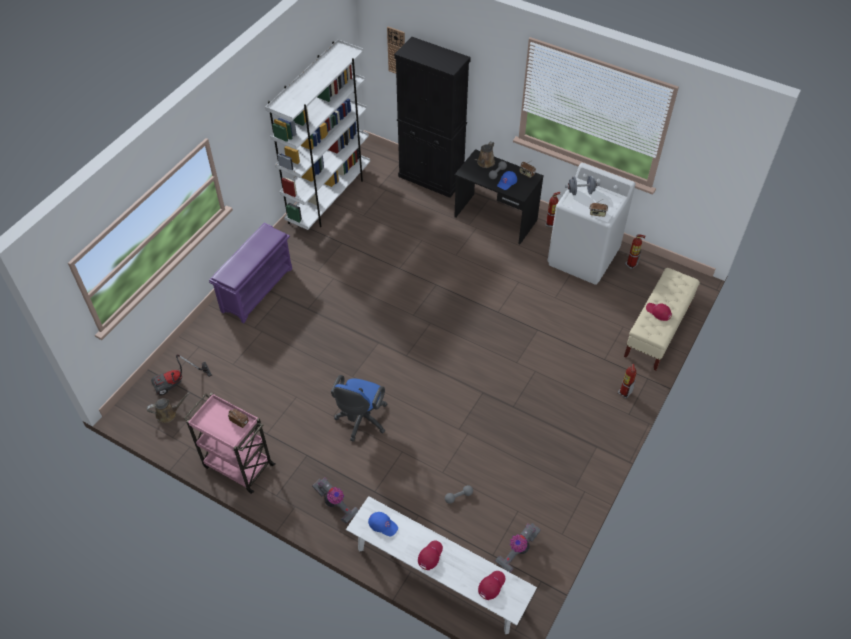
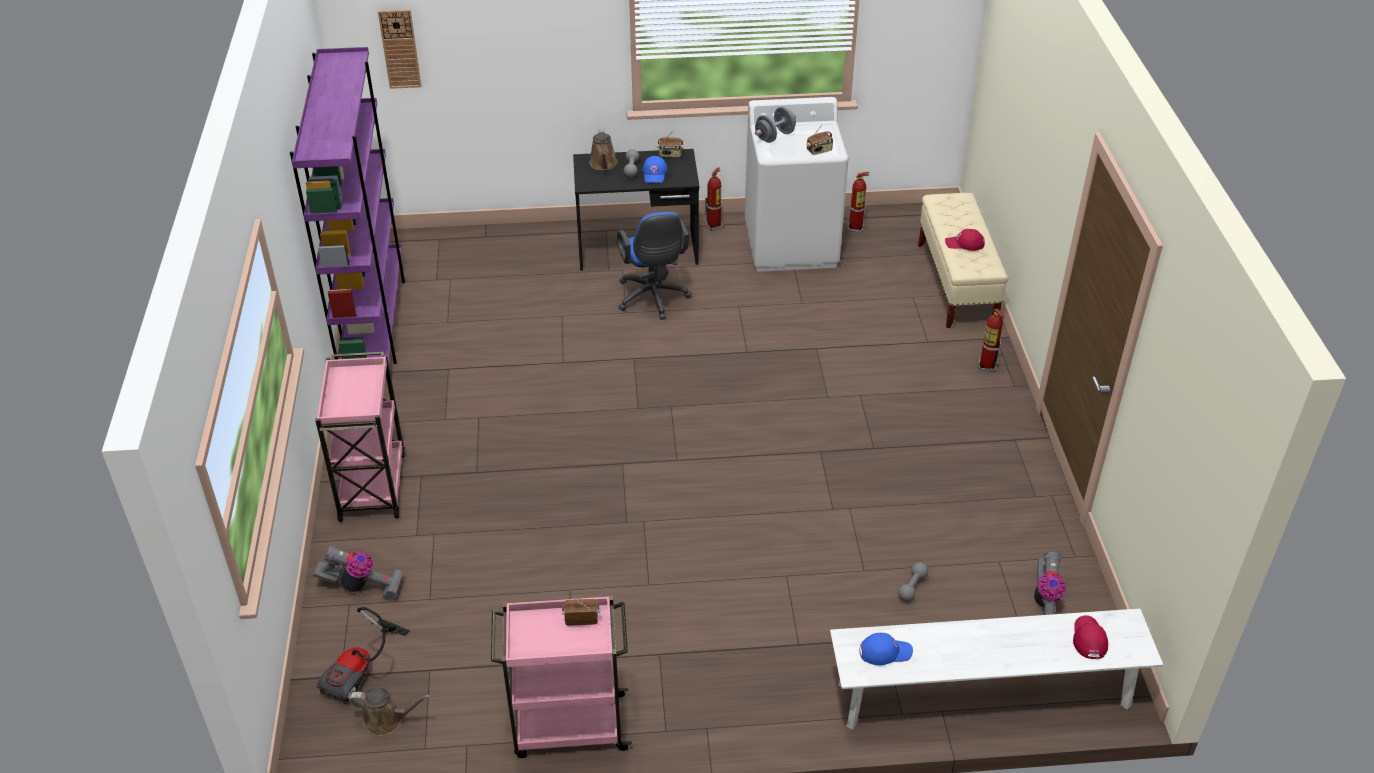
camera: 35 degrees left, 10 degrees down
(168, 413) = (387, 720): brown watering can -> brown watering can turned 60 degrees clockwise
(257, 289) = (372, 484): purple shoe rack -> pink cart
(329, 197) = (373, 322): white bookcase -> purple bookcase
(335, 504) = (762, 692): vacuum cleaner -> vacuum cleaner (361, 586)
(361, 421) = (694, 570): blue office chair -> blue office chair (653, 299)
(430, 555) = (981, 651): red cap -> none
(431, 178) = (503, 239): black cabinet -> none

